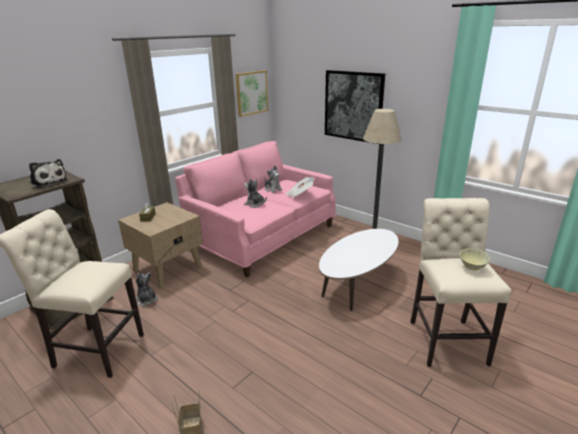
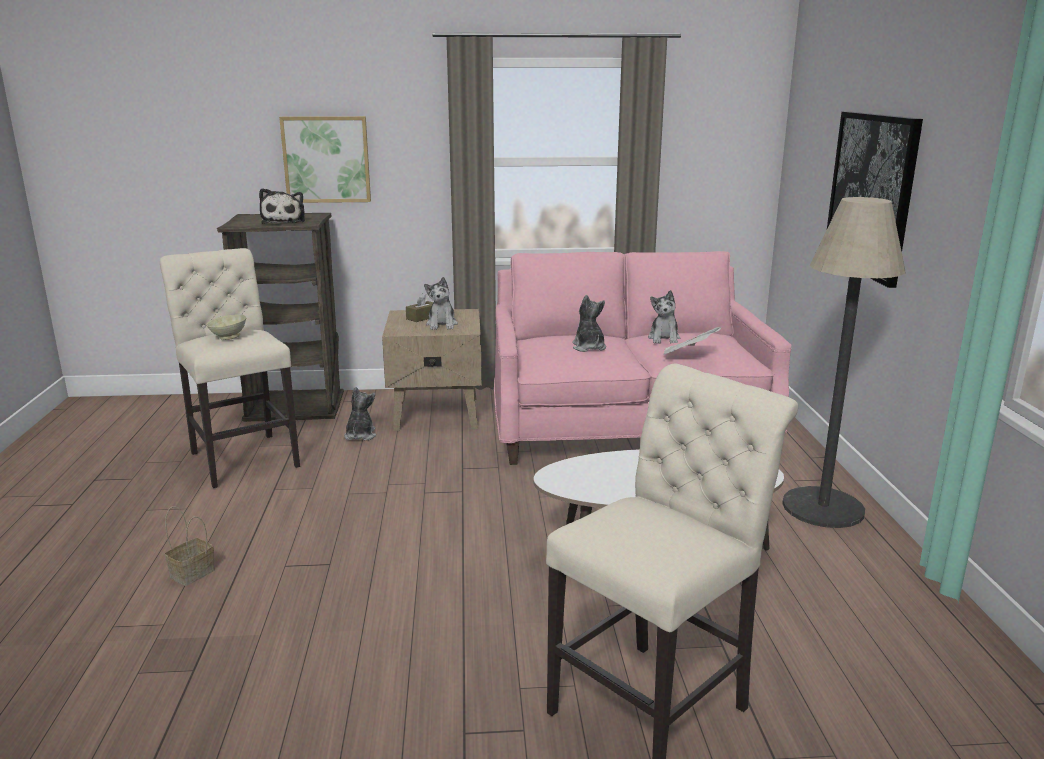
camera: 45 degrees right, 5 degrees down
(168, 217) = (442, 324): none -> plush toy
(251, 93) = (719, 152): picture -> picture (326, 159)
(471, 267) = (661, 530): beige bowl -> beige bowl (228, 337)

